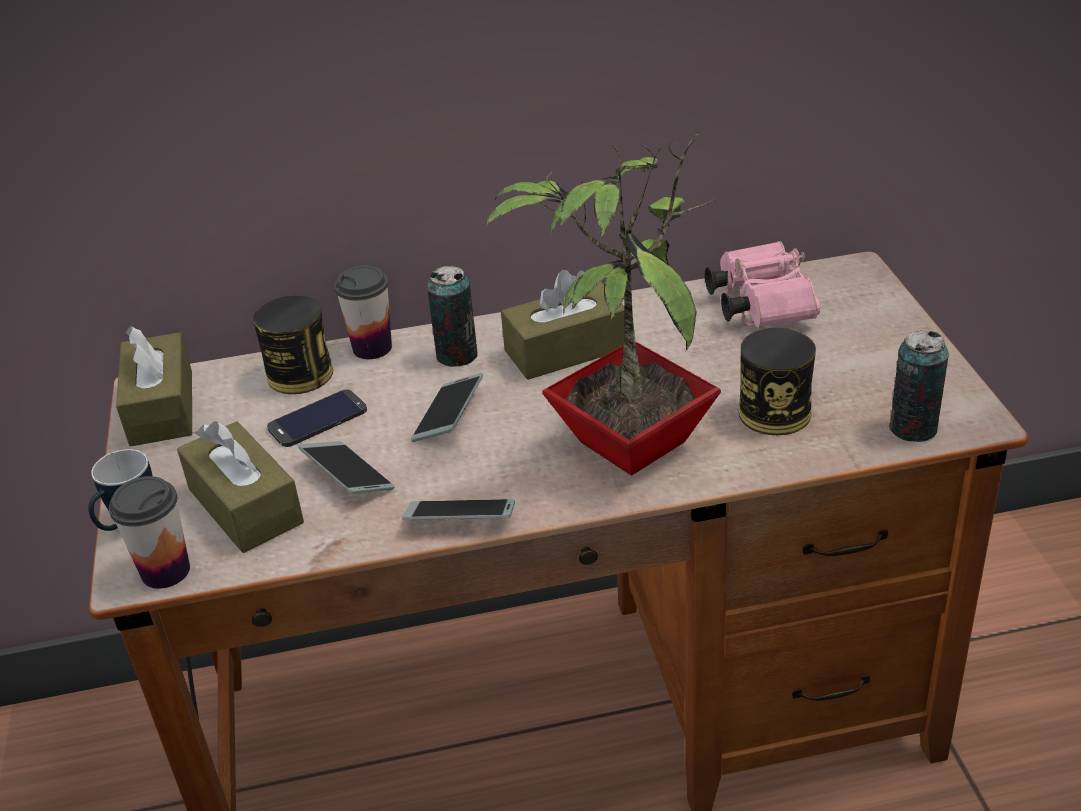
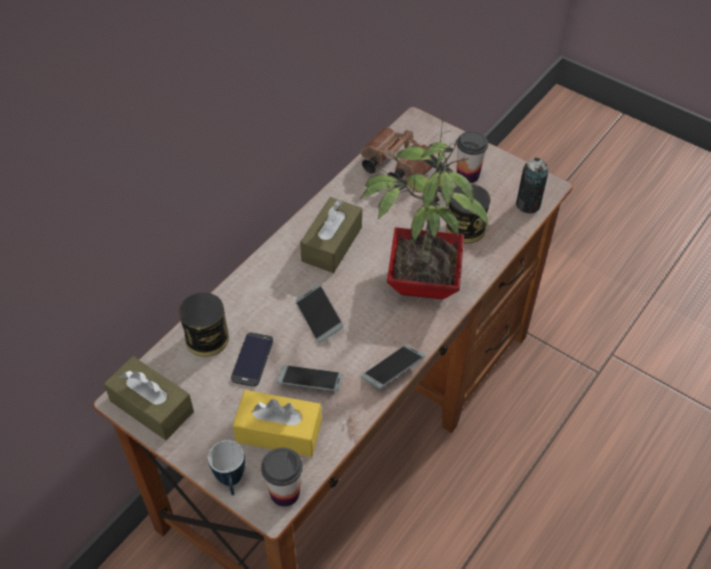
camera: 45 degrees left, 15 degrees up
(245, 506) = (279, 431): brown tissue box -> yellow tissue box
(372, 348) = (227, 299): cup -> cup (467, 175)
(457, 355) = (279, 278): can -> none
(759, 304) = (394, 166): pink binoculars -> brown binoculars

